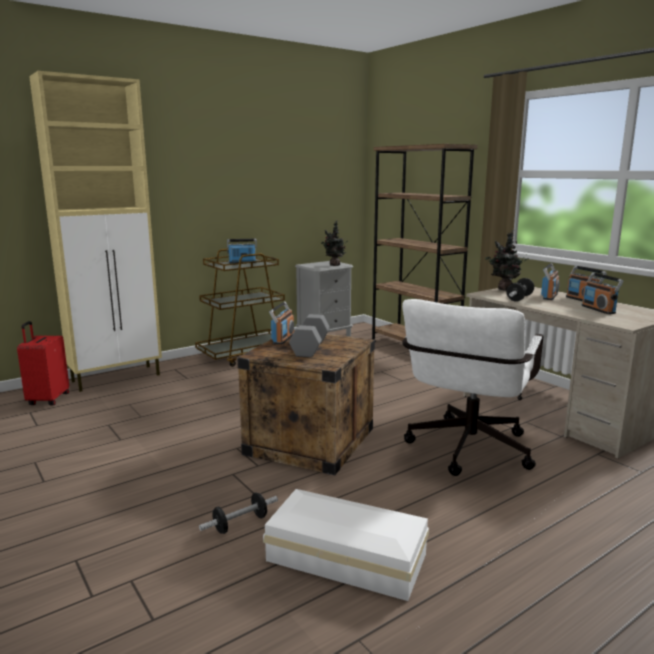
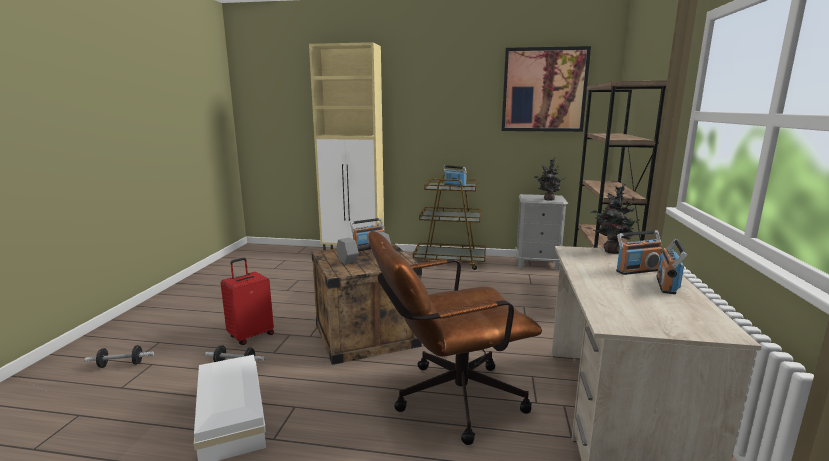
camera: 45 degrees right, 0 degrees up
(47, 400) = (303, 256): red suitcase -> red suitcase (251, 335)
(308, 149) = (544, 90): none -> picture
(466, 452) = (448, 400): white office chair -> brown office chair
(519, 298) = (592, 263): dumbbell -> dumbbell (121, 364)
(598, 309) = (643, 299): radio -> none

